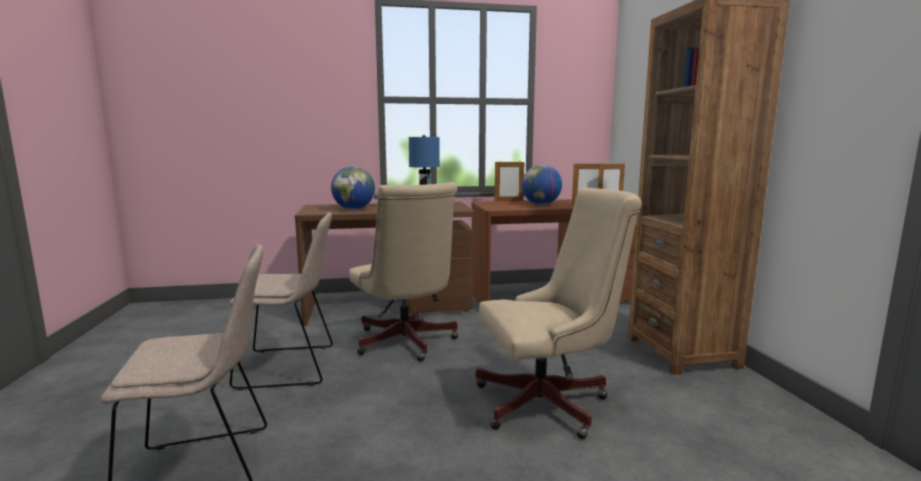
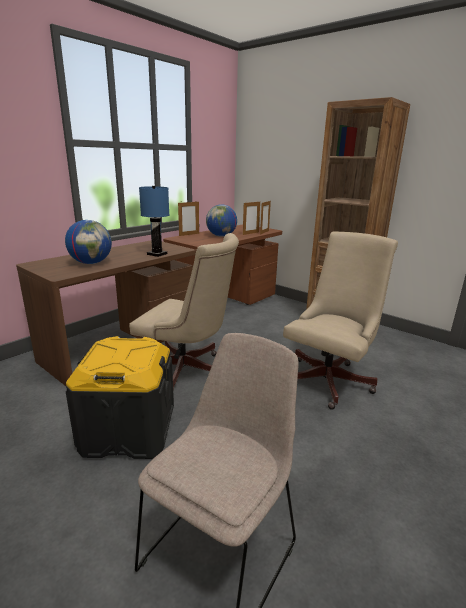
camera: 40 degrees left, 10 degrees up
(291, 366) = (129, 430): beige chair -> black storage box

